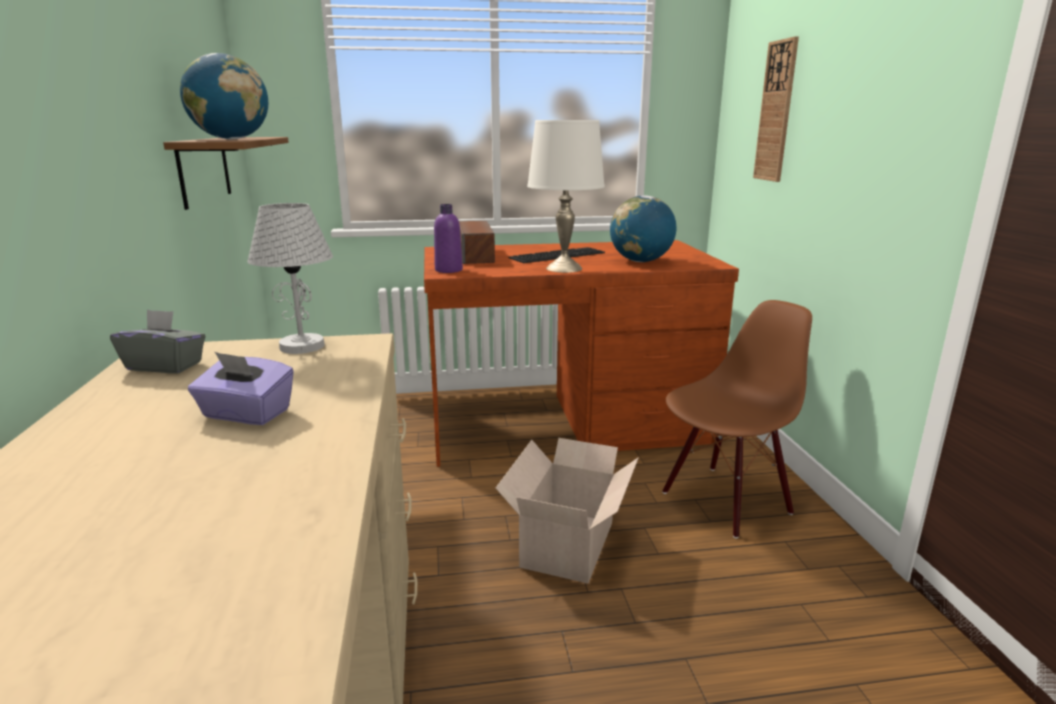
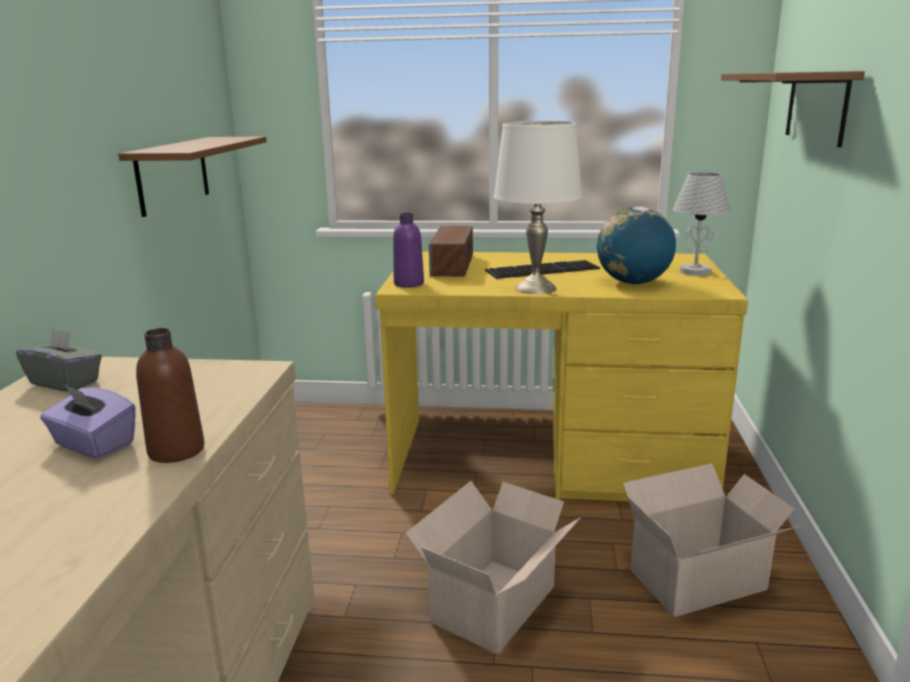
camera: 15 degrees right, 0 degrees up
(231, 139) = (191, 146): globe -> none
(301, 346) = (197, 370): white table lamp -> white table lamp (694, 271)
(340, 411) = (176, 450): none -> brown bottle
(567, 424) = (550, 460): brown desk -> yellow desk
(725, 501) = (701, 580): brown chair -> cardboard box
(776, 112) = (816, 106): wall clock -> brown shelf

